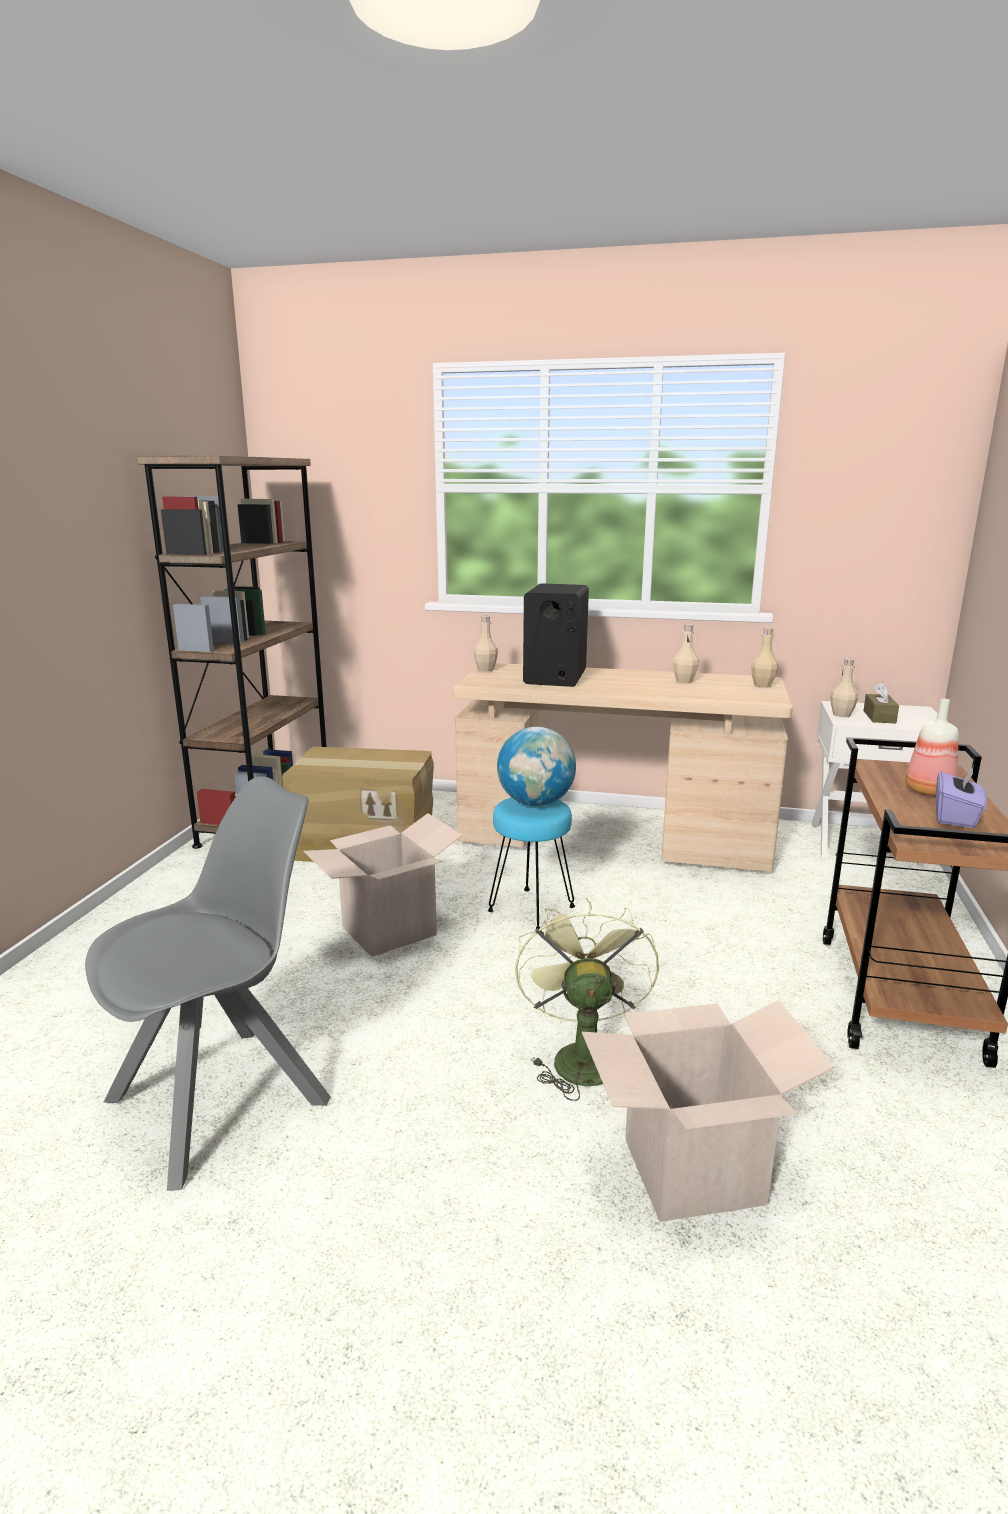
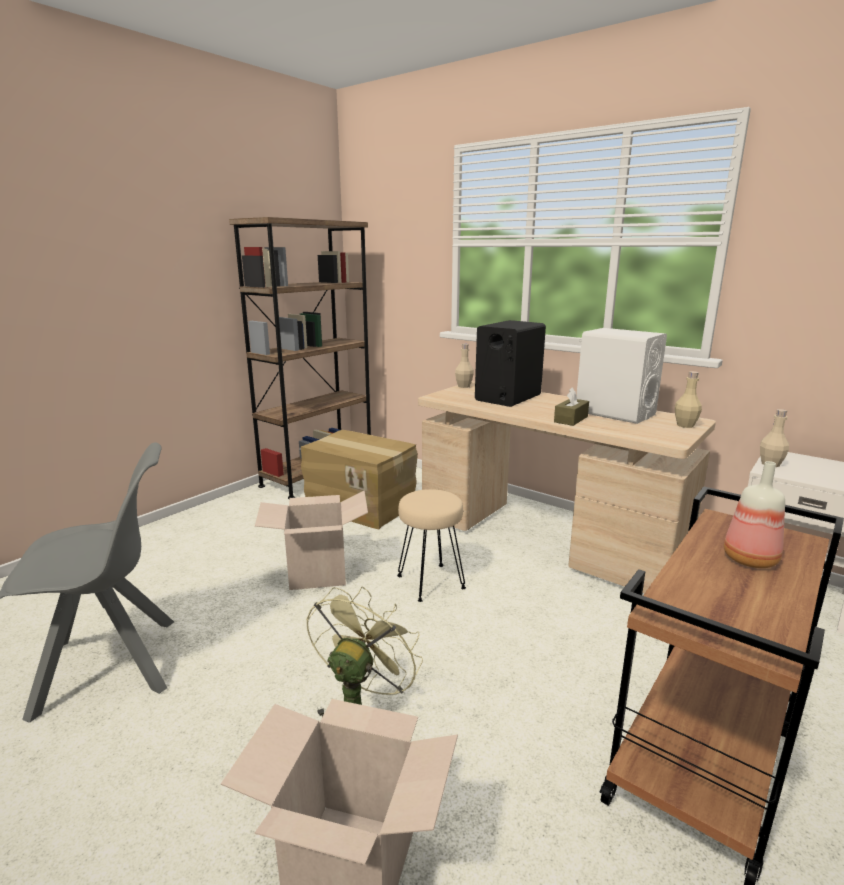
camera: 25 degrees right, 0 degrees up
(530, 909) = (429, 582): turquoise stool -> beige stool
(536, 803) = (436, 497): globe -> none
(684, 681) = (614, 413): beige bottle -> white speaker
(879, 717) = (812, 472): brown tissue box -> brown tissue box (571, 419)
(956, 817) = (746, 596): purple tissue box -> none

